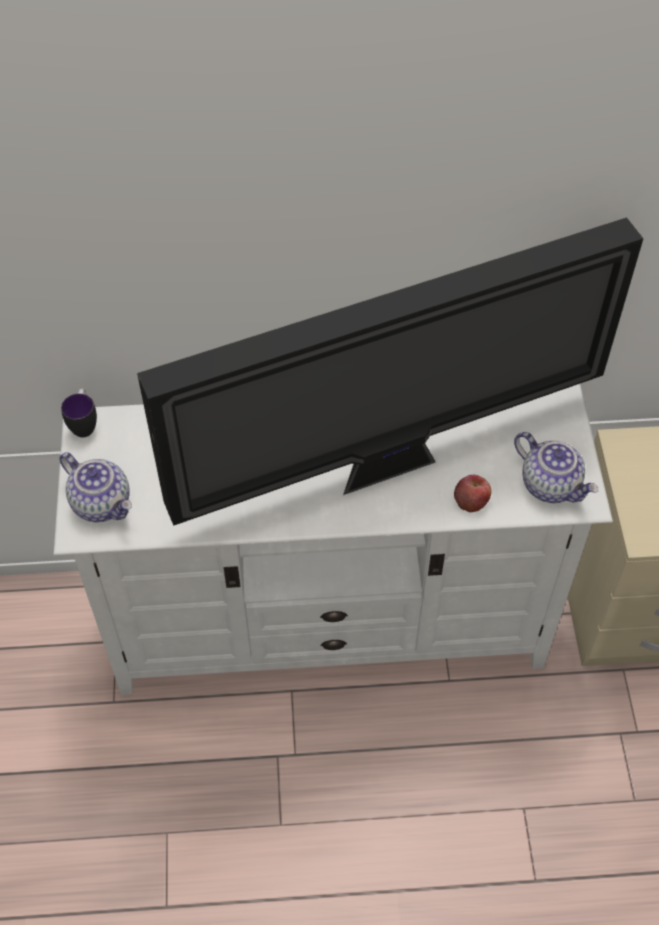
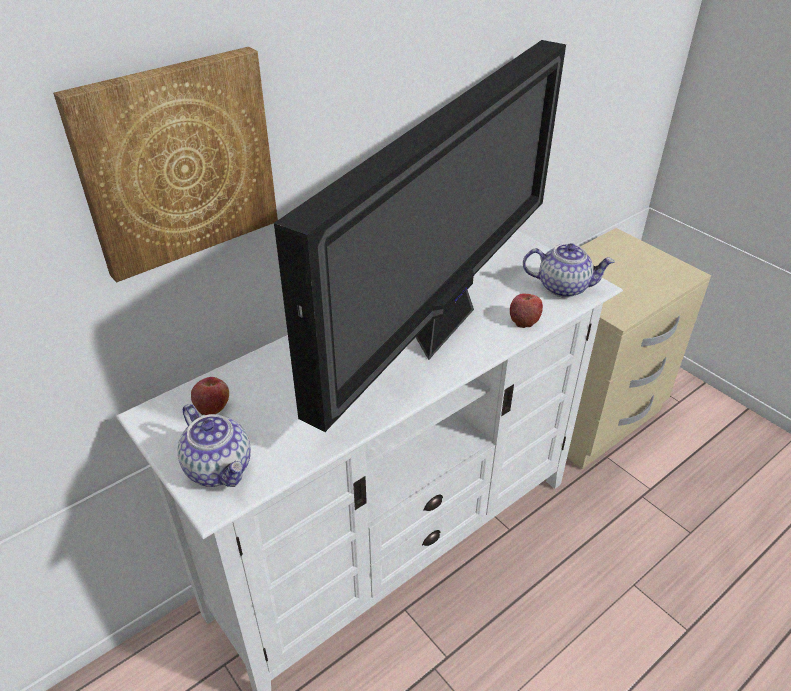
camera: 35 degrees left, 15 degrees down
(84, 424) = (149, 416): mug -> none
(102, 503) = (220, 468): teapot -> teapot turned 45 degrees clockwise
(136, 442) = (213, 407): none -> apple
(150, 243) = (177, 163): none -> picture

